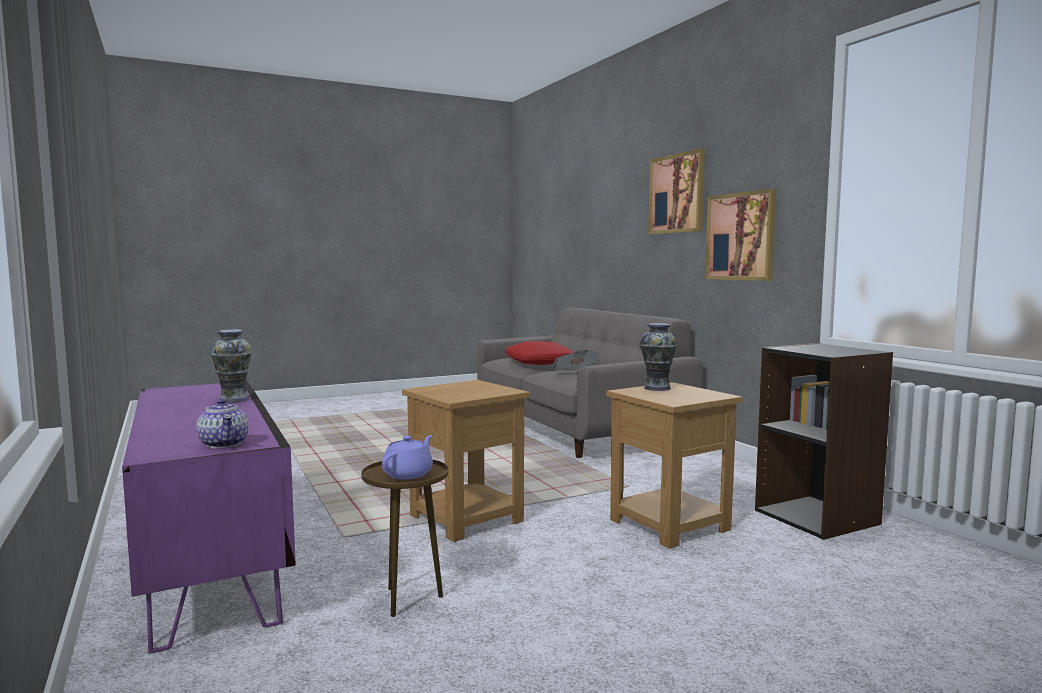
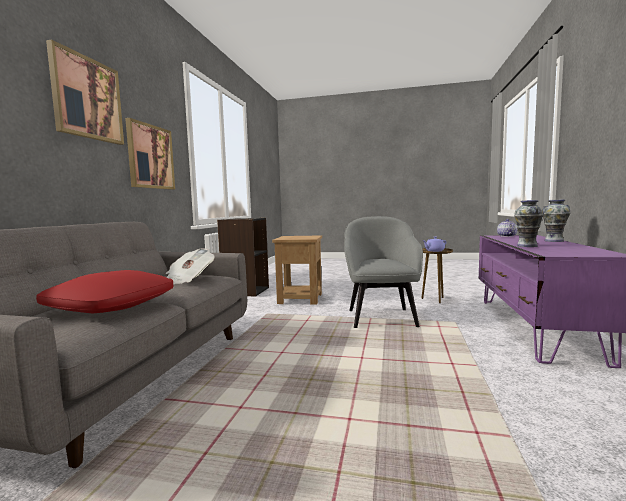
camera: 140 degrees left, 0 degrees up
(465, 519) = (381, 317): brown side table -> grey armchair
(657, 388) = (294, 238): vase -> vase (554, 241)

